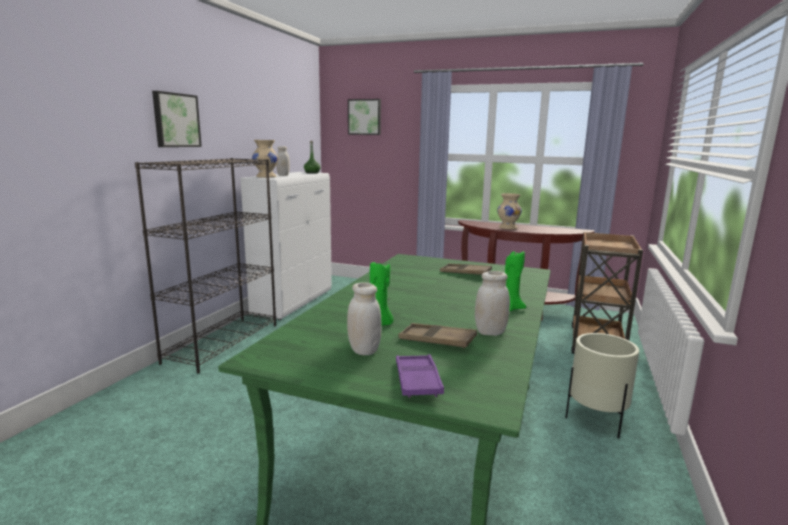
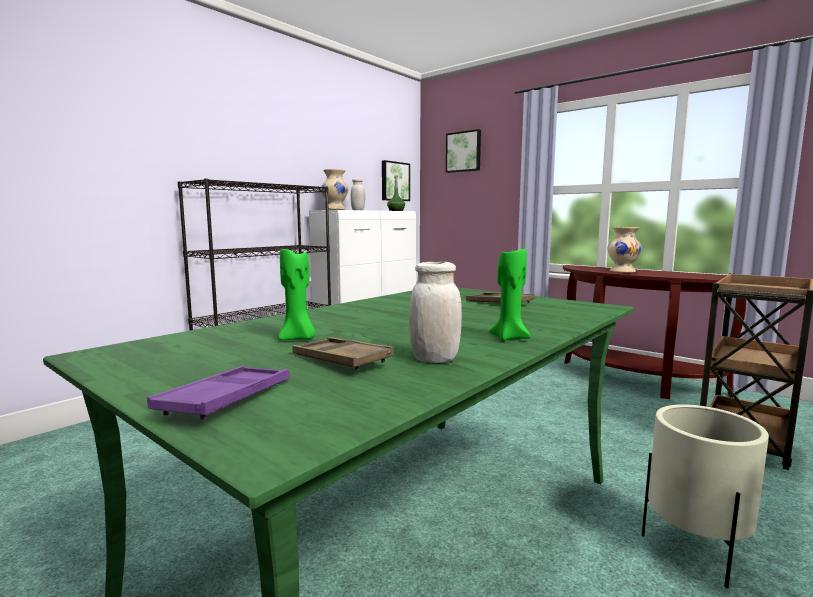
camera: 20 degrees right, 5 degrees down
(175, 120) = (232, 145): picture -> picture (394, 181)
(364, 350) = (226, 360): white jar -> none

